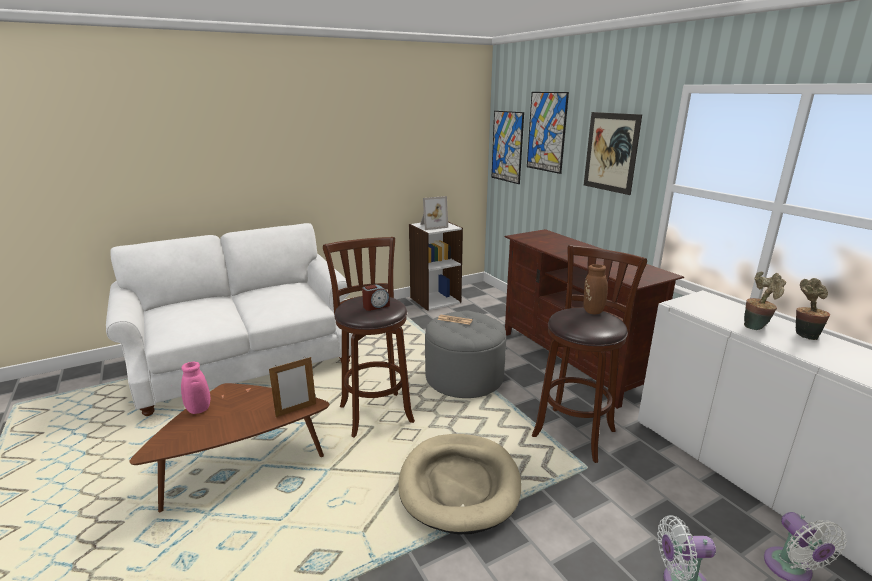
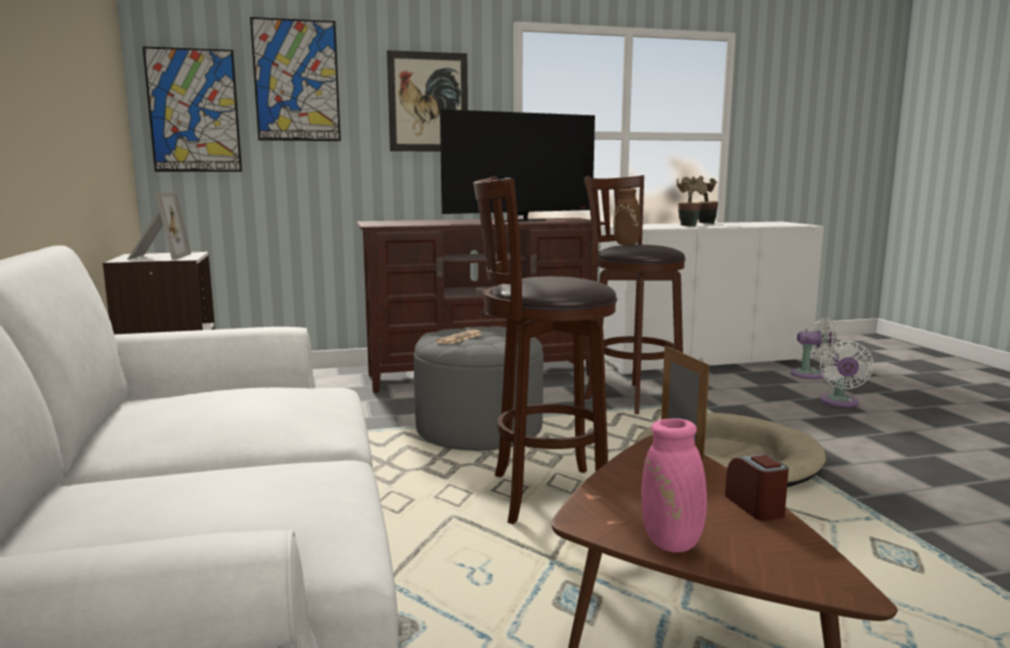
camera: 75 degrees left, 10 degrees down
(376, 306) = (566, 279): alarm clock -> alarm clock (755, 506)
(603, 262) = (519, 221): none -> television

